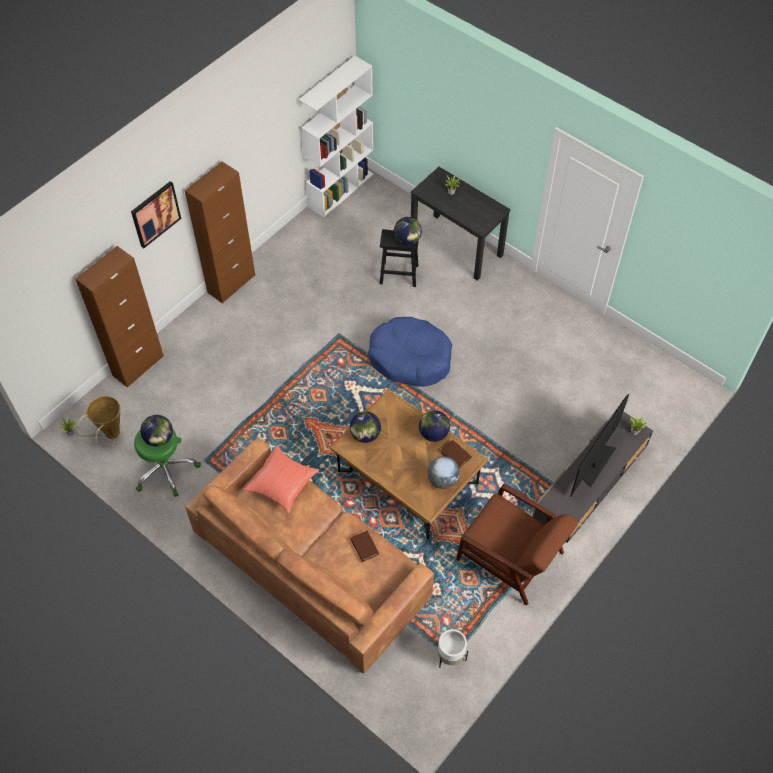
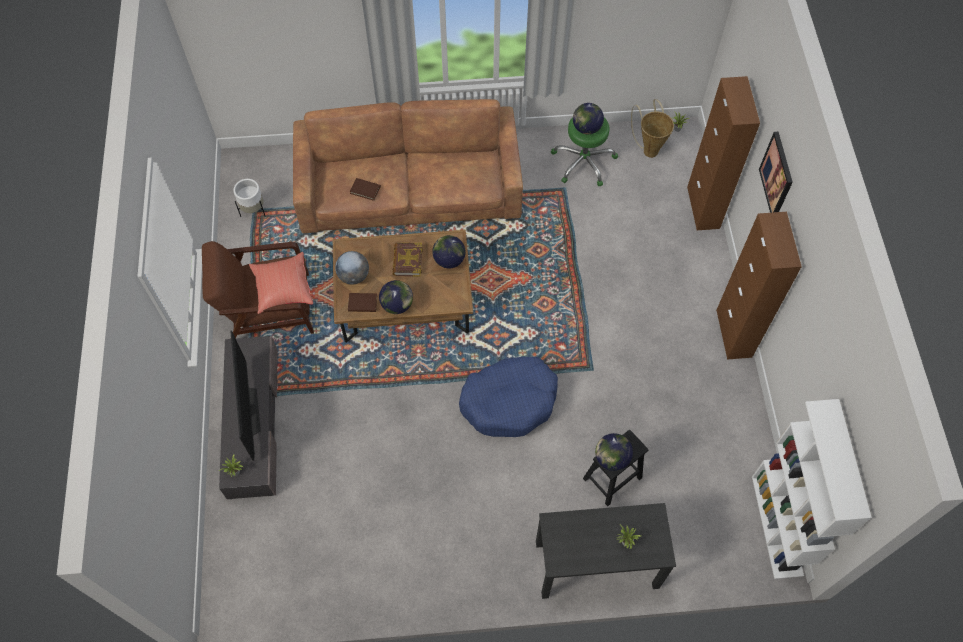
camera: 135 degrees right, 5 degrees up
(283, 484) = (470, 182): red pillow -> red pillow (282, 289)
(394, 458) = (407, 261): none -> book

